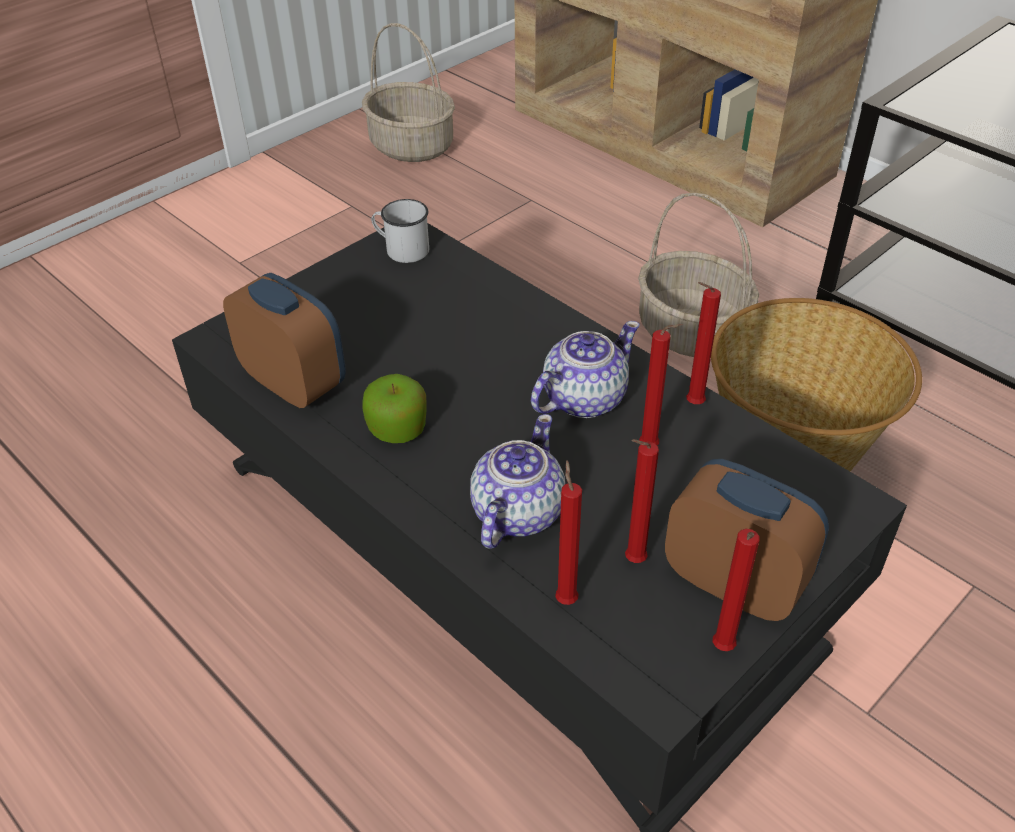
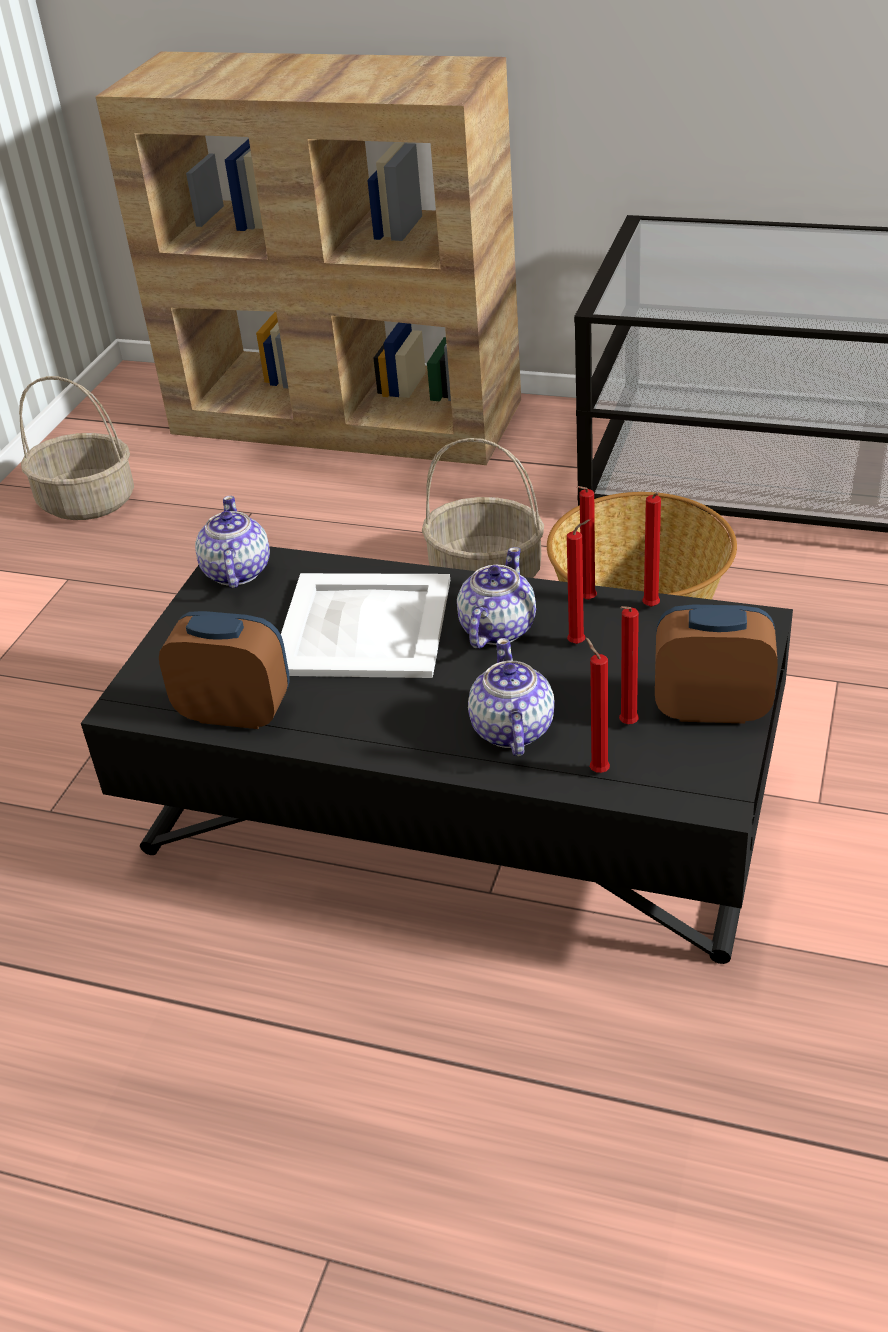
camera: 25 degrees left, 5 degrees down
(397, 429) = (360, 710): apple -> none
(401, 249) = (236, 572): white mug -> teapot
(466, 343) = (362, 625): none -> white tray
(721, 650) = (735, 754): red candle -> red candle (651, 608)

